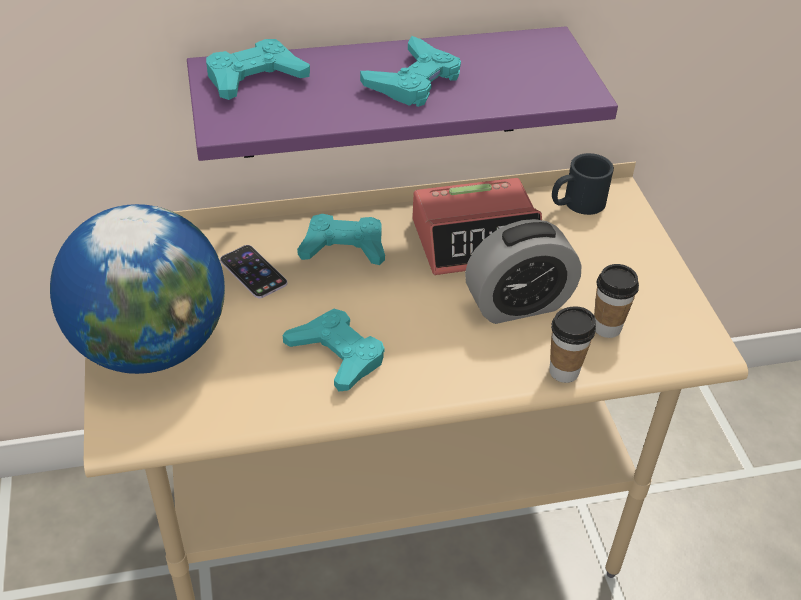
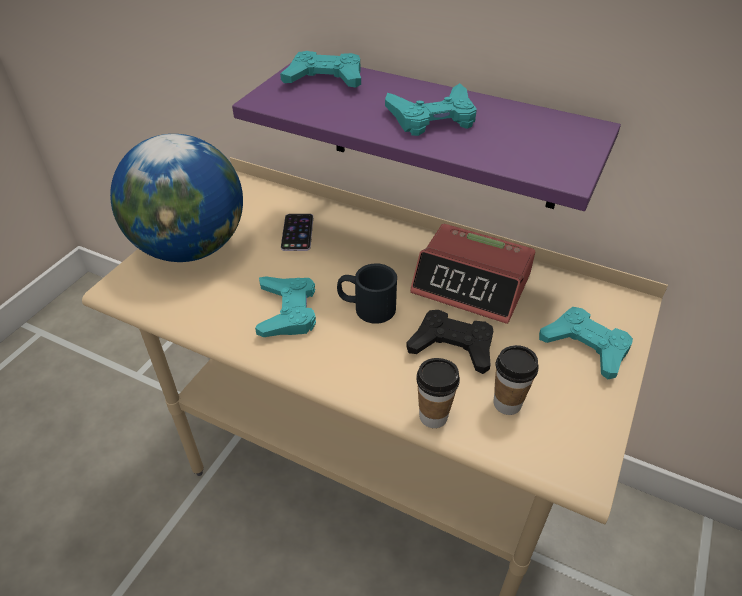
camera: 40 degrees right, 0 degrees up
(344, 247) = (371, 244): turquoise game controller -> turquoise game controller (586, 346)
(518, 304) = (452, 346): alarm clock -> black game controller
(576, 204) = (585, 296): black mug -> black mug (366, 307)

